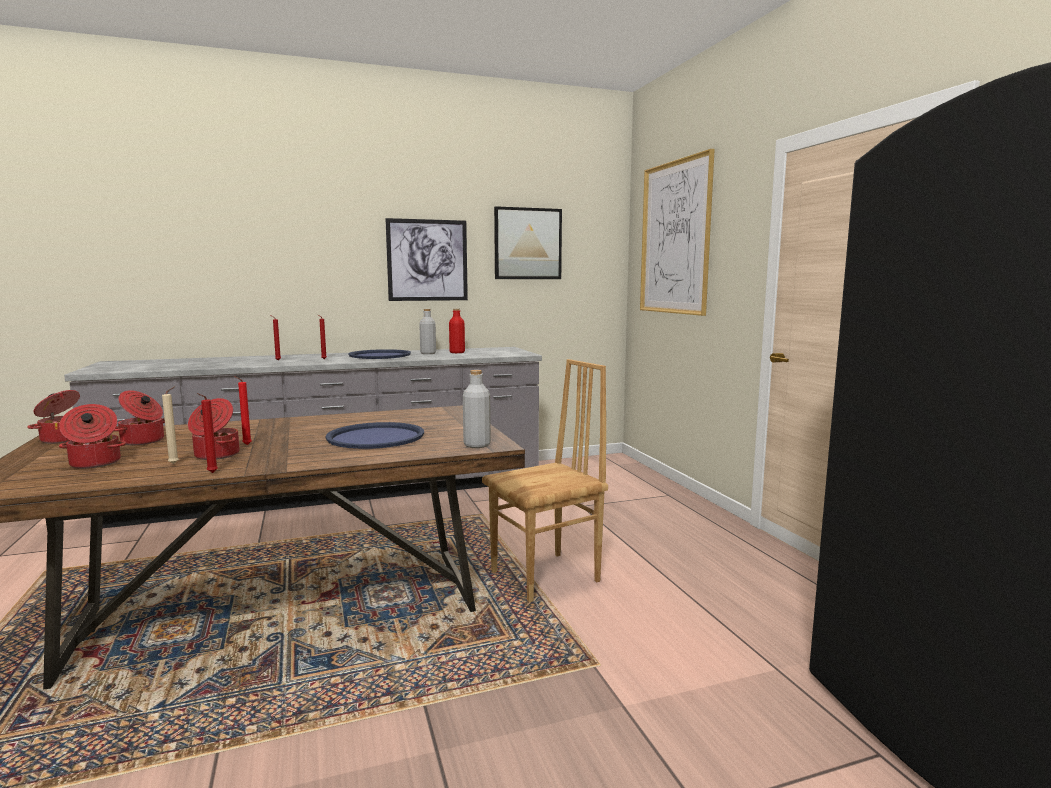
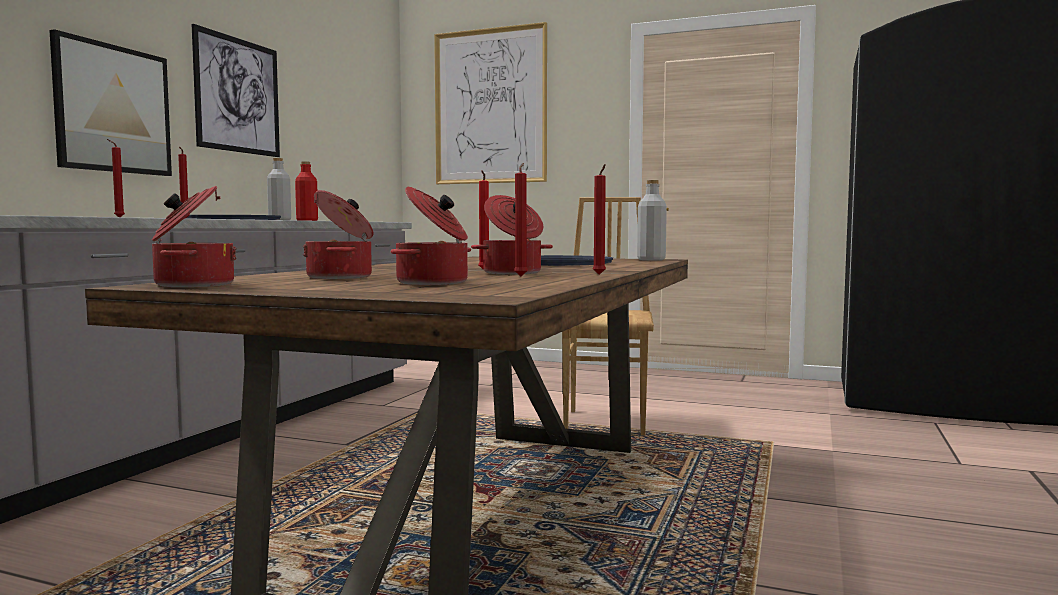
camera: 50 degrees left, 5 degrees down
(175, 464) = (521, 276): beige candle -> red candle
(528, 243) = (329, 95): picture -> picture (113, 109)

